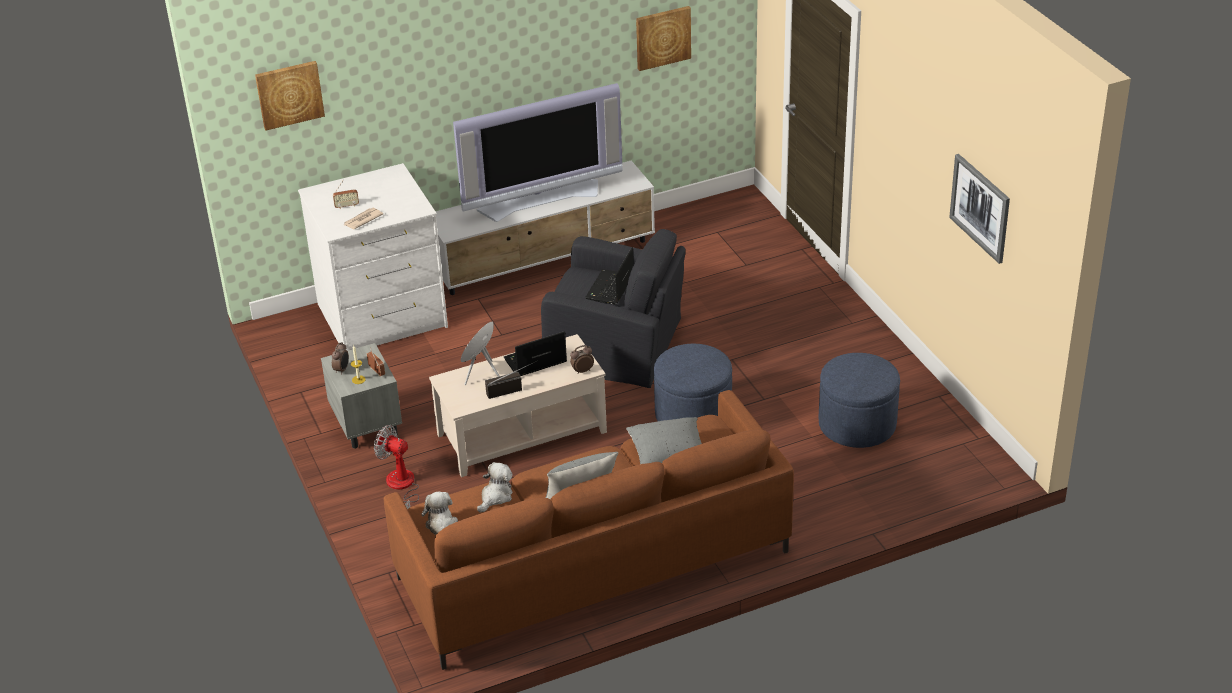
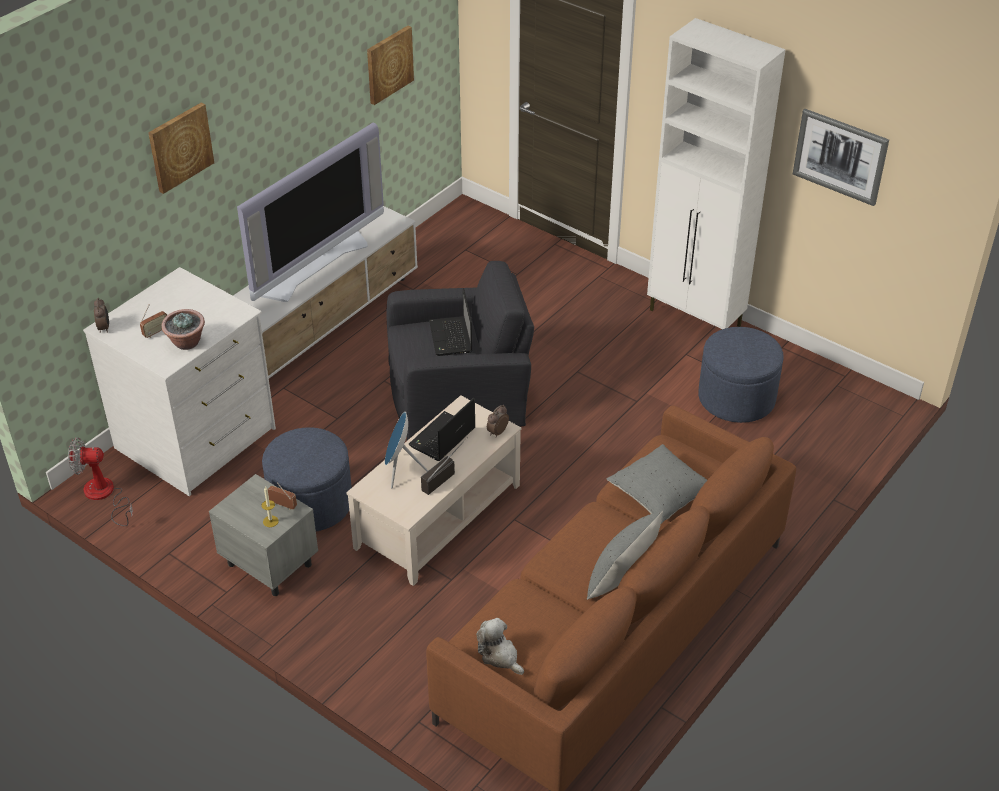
camera: 30 degrees left, 5 degrees up
(289, 94) = (62, 223): picture -> picture (180, 147)
(342, 369) = (243, 516): alarm clock -> alarm clock (104, 328)
(362, 220) = (186, 343): newspaper -> potted plant
(401, 487) = (359, 620): fan -> fan (104, 496)
(495, 496) = (527, 600): plush toy -> none
(693, 415) = (586, 439): blue ottoman -> blue ottoman (311, 503)
(878, 348) = (696, 318): none -> white cabinet

